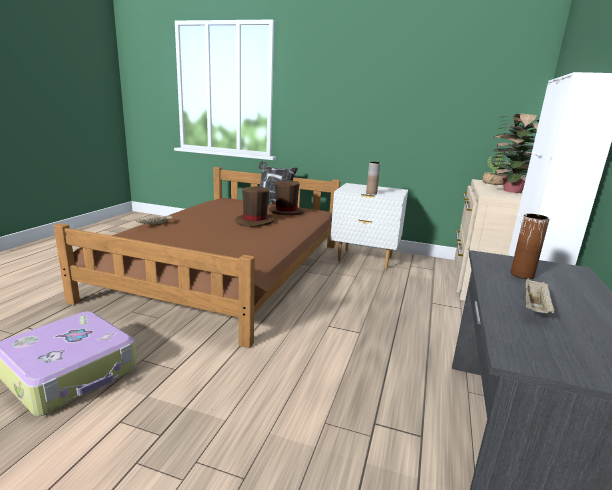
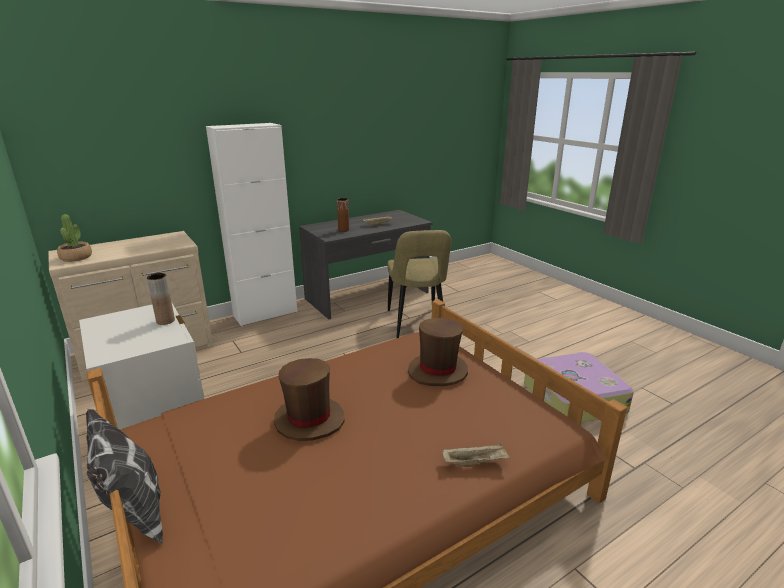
camera: 140 degrees left, 5 degrees up
(286, 212) = (209, 439): brown hat -> brown hat (438, 371)
(346, 412) = (416, 324): none -> beige chair
(511, 190) = (127, 245): potted plant -> none

